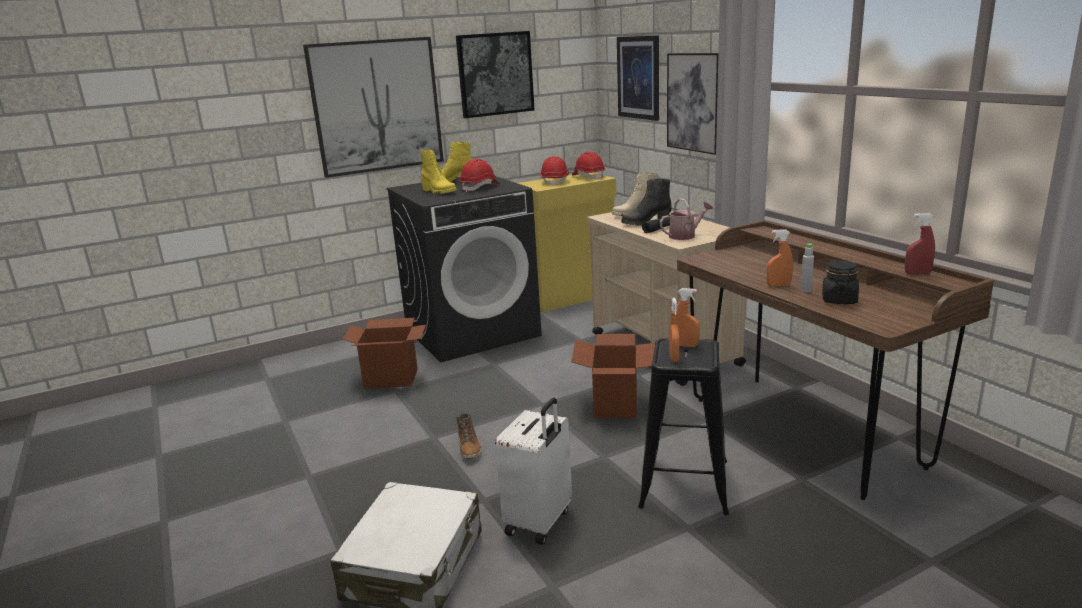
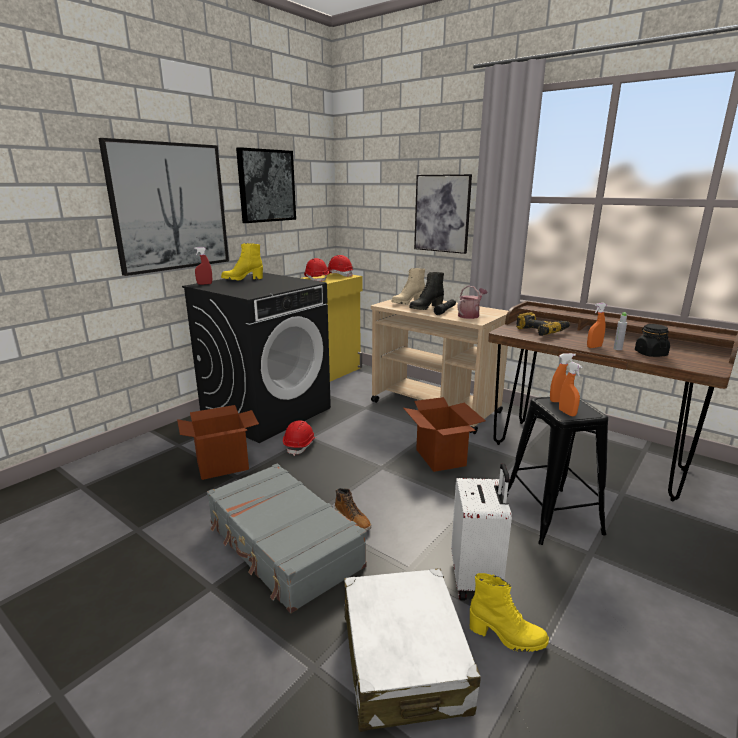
camera: 25 degrees left, 0 degrees up
(389, 457) = (283, 545): none -> grey suitcase
(438, 192) = (243, 287): yellow boot -> yellow boot (506, 637)
(480, 187) = (278, 283): red hard hat -> red hard hat (300, 445)
(638, 77) = (383, 195): picture -> none
(746, 261) = (541, 331): none -> power drill
(917, 273) = (688, 330): red spray bottle -> red spray bottle (204, 284)

